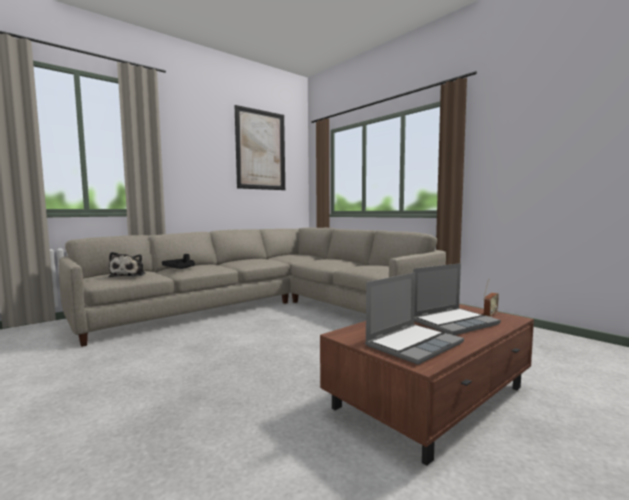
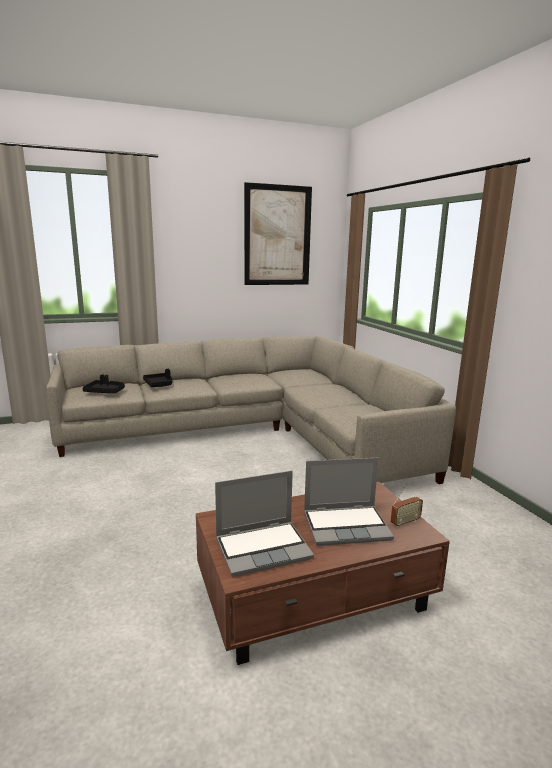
camera: 20 degrees right, 10 degrees up
(129, 275) = (105, 392): plush toy -> black tray

